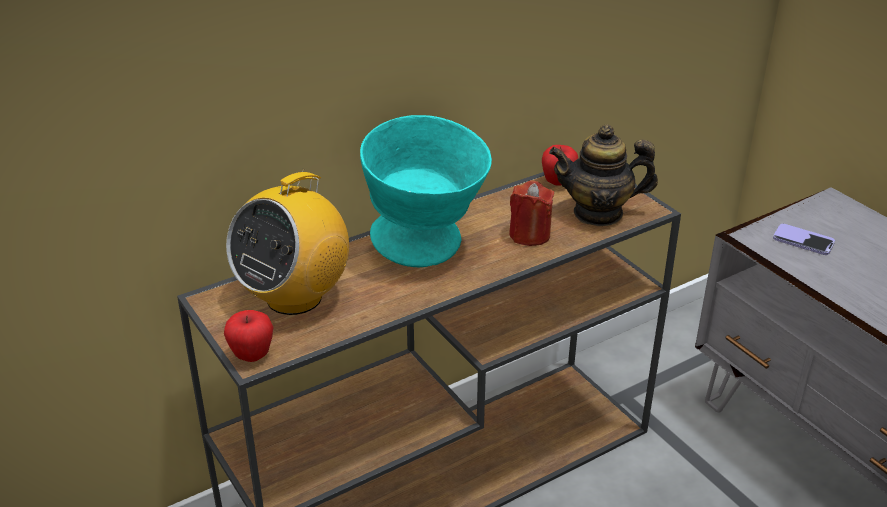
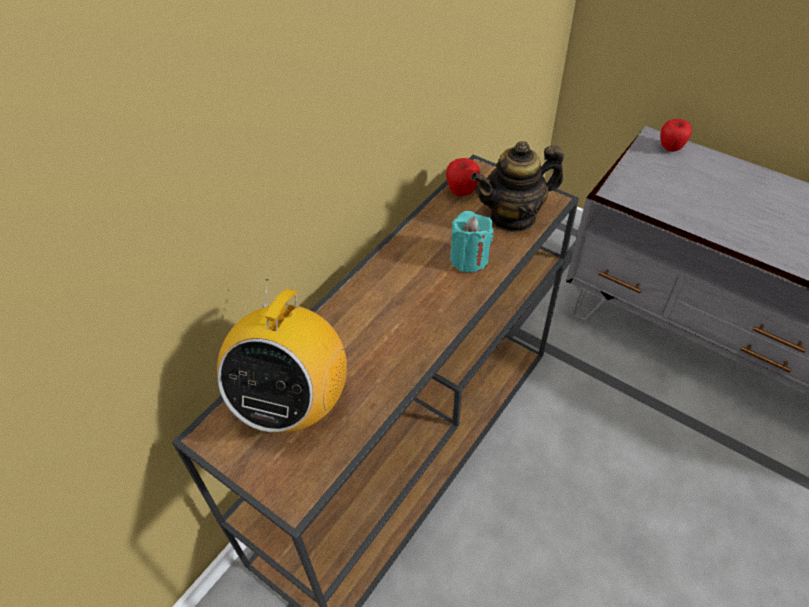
camera: 20 degrees left, 15 degrees up
(252, 355) = (289, 494): apple -> apple (670, 148)
(426, 250) = (388, 305): turquoise bowl -> none
(529, 235) = (469, 259): red candle -> turquoise candle
(803, 241) = (653, 185): phone -> none

